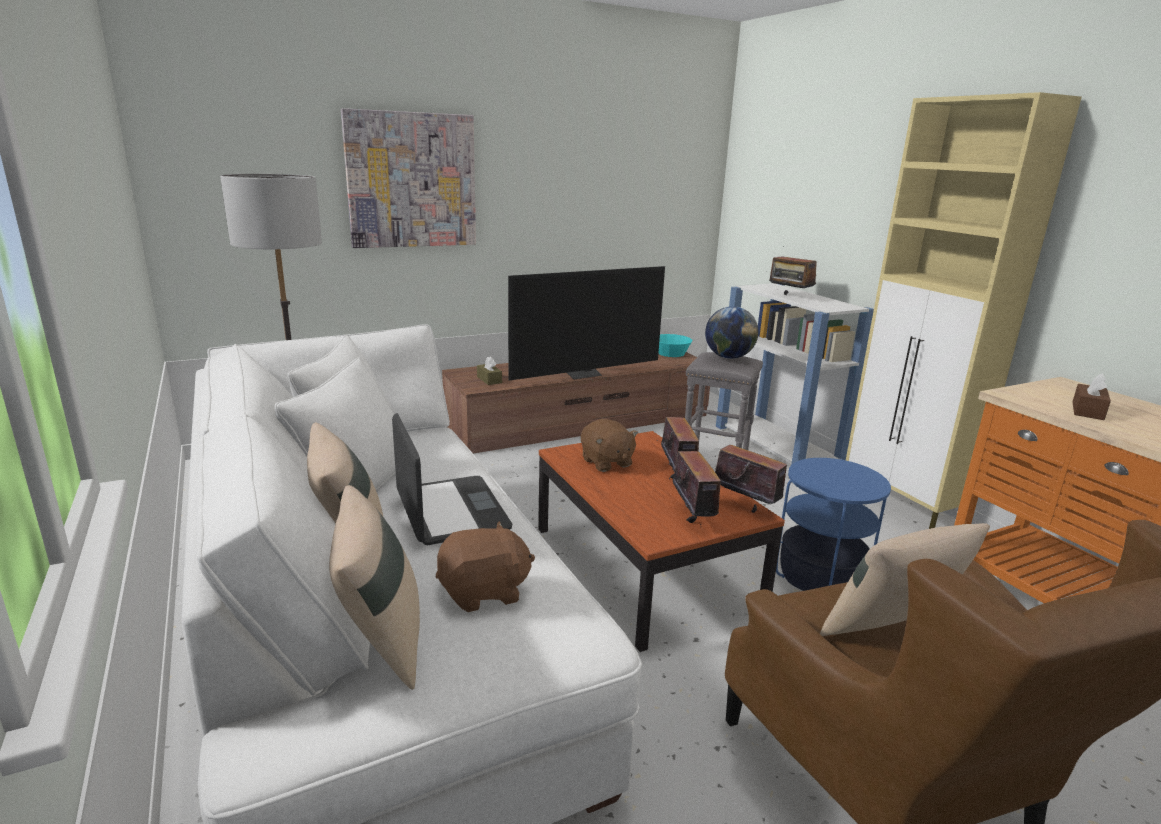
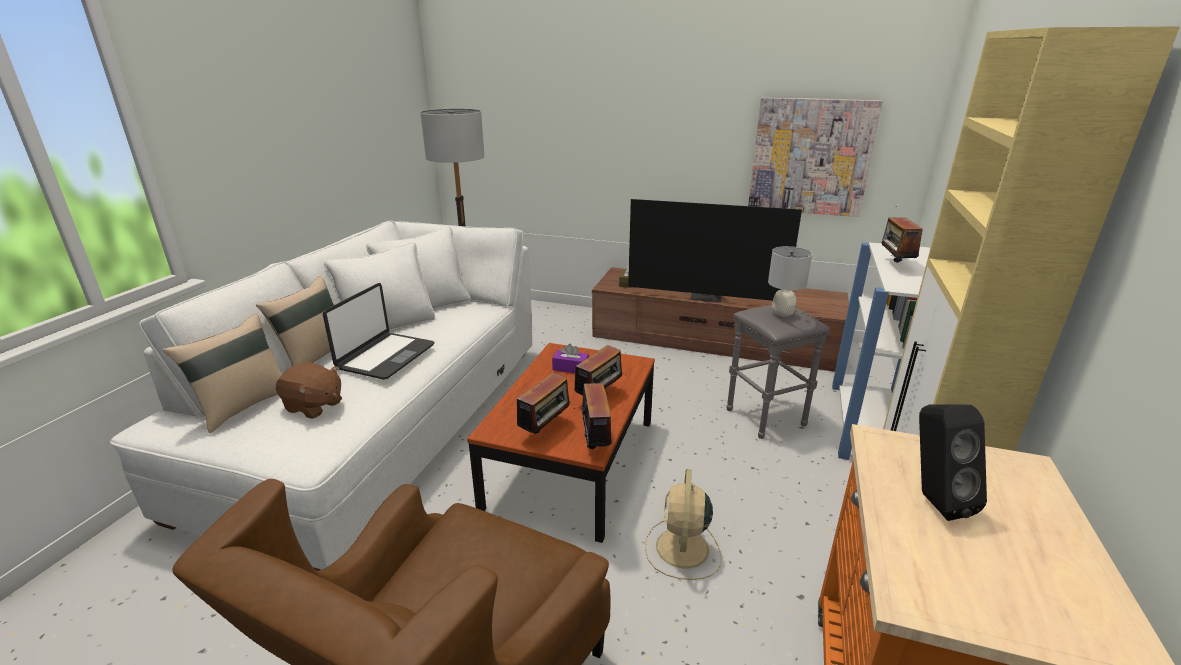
camera: 45 degrees right, 5 degrees up
(411, 180) = (597, 113): picture -> picture (810, 157)
(606, 462) = (570, 368): brown plush toy -> purple tissue box
(670, 353) = (828, 299): turquoise bowl -> none
(728, 357) = (782, 313): globe -> grey table lamp
(819, 582) = (682, 550): blue side table -> beige fan
(890, 636) = (457, 574): beige pillow -> none
(1087, 411) = (933, 500): brown tissue box -> black speaker

